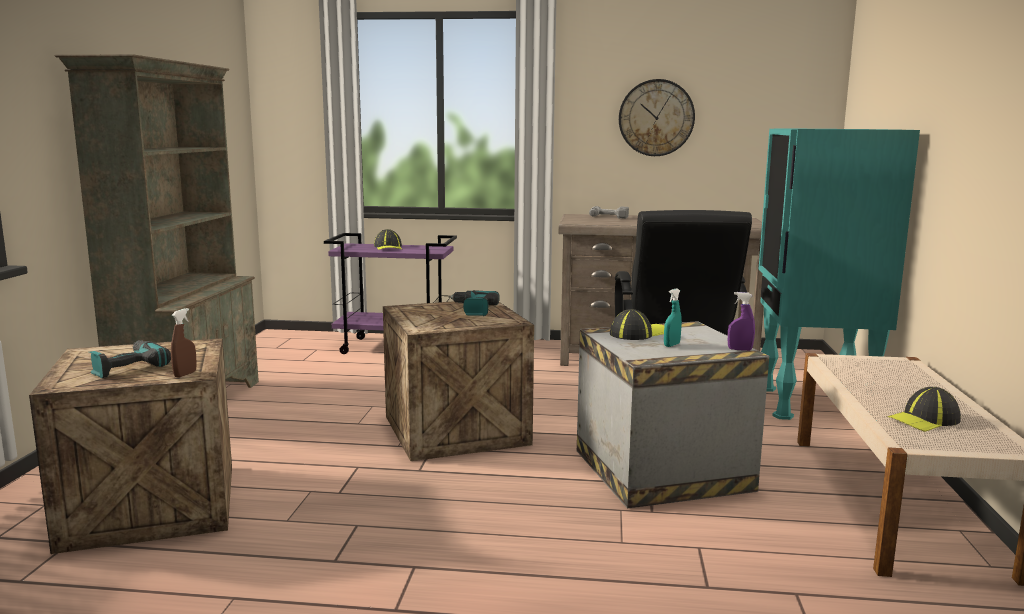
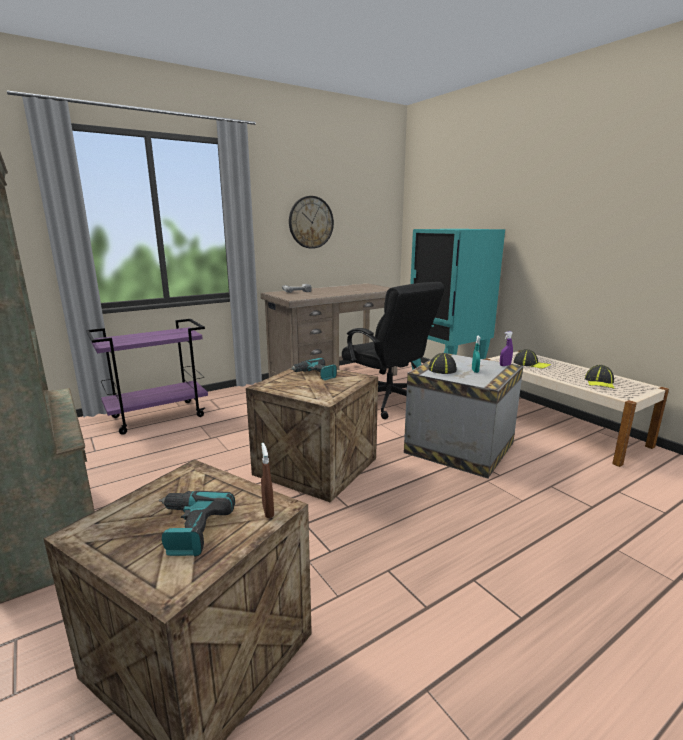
camera: 40 degrees left, 5 degrees up
(388, 247) = (143, 336): cap -> cap (531, 364)

